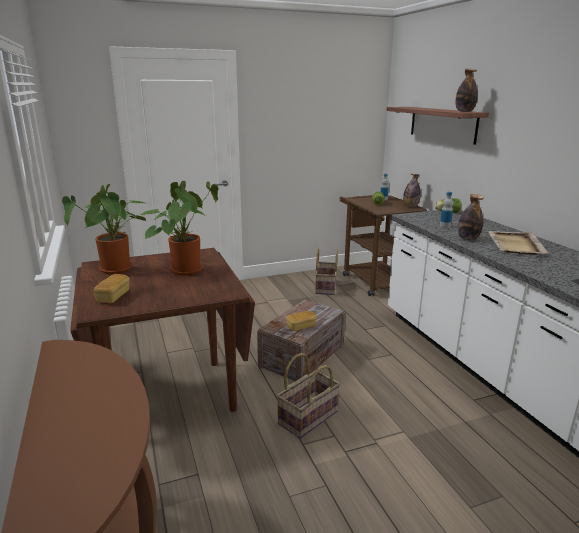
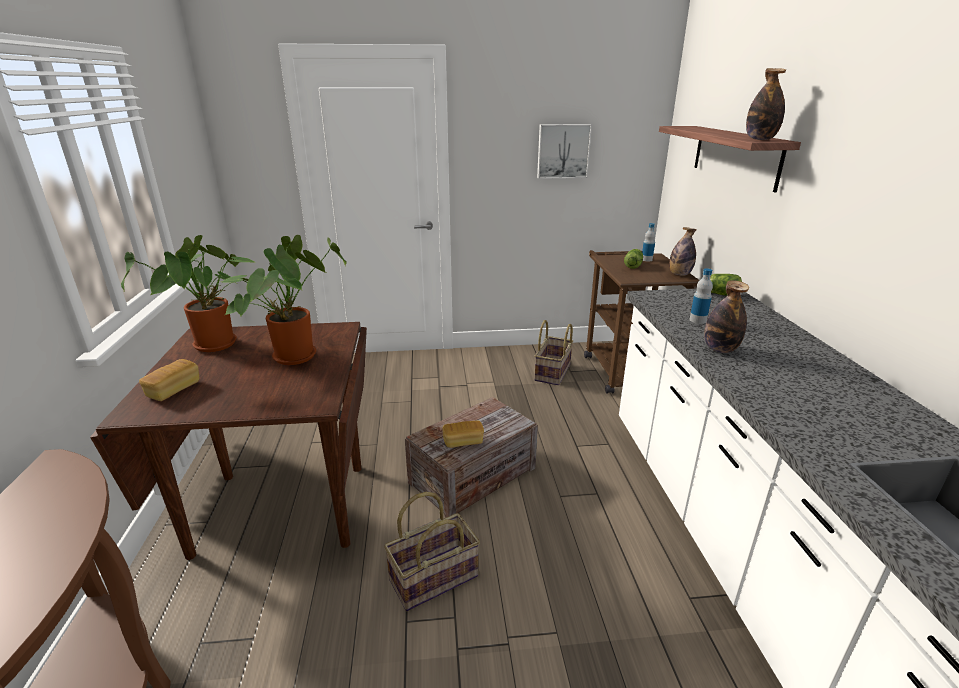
camera: 15 degrees right, 5 degrees up
(318, 126) = (563, 151): none -> picture
(515, 245) = (796, 371): beige tray -> none

